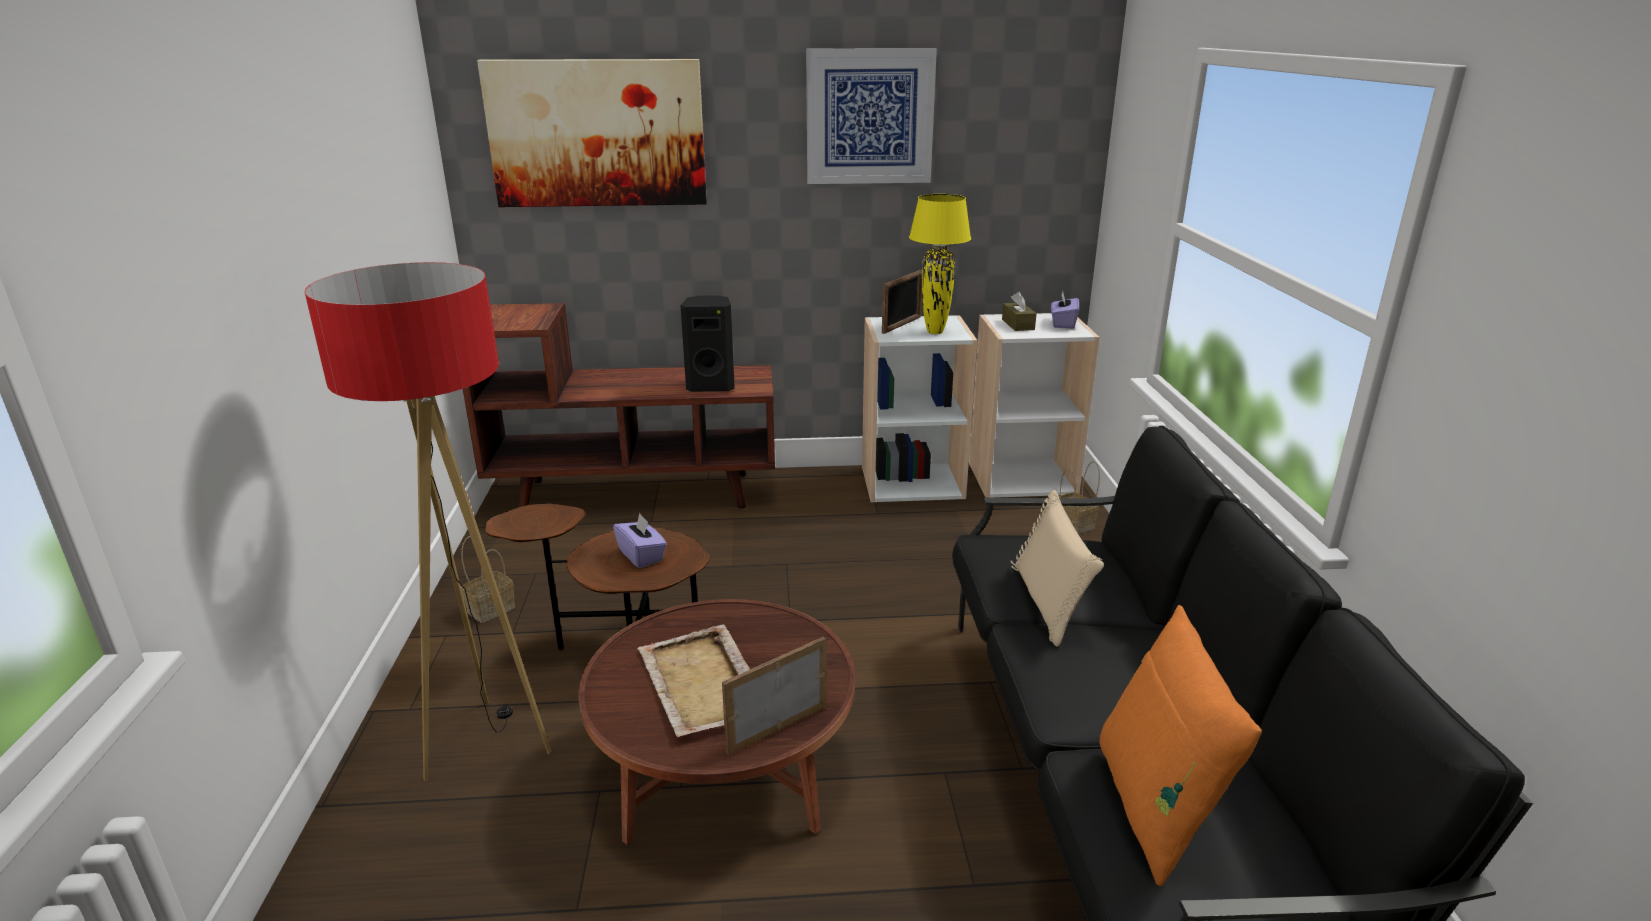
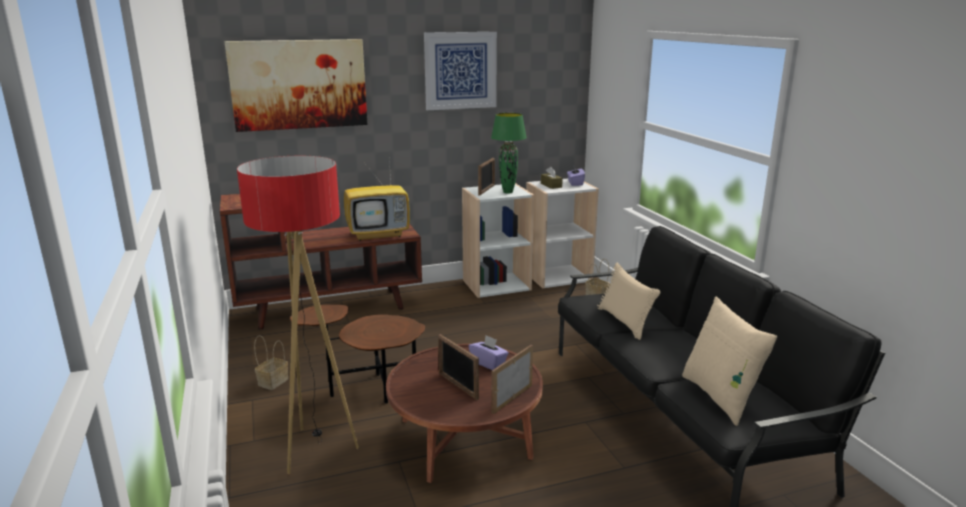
camera: 15 degrees left, 5 degrees down
(642, 555) = (384, 329): purple tissue box -> purple tissue box (488, 363)
(702, 684) = (458, 386): beige tray -> picture frame
(711, 386) = (379, 234): black speaker -> television
(934, 332) = (507, 192): yellow table lamp -> green table lamp
(1155, 808) = (719, 397): orange pillow -> beige pillow

